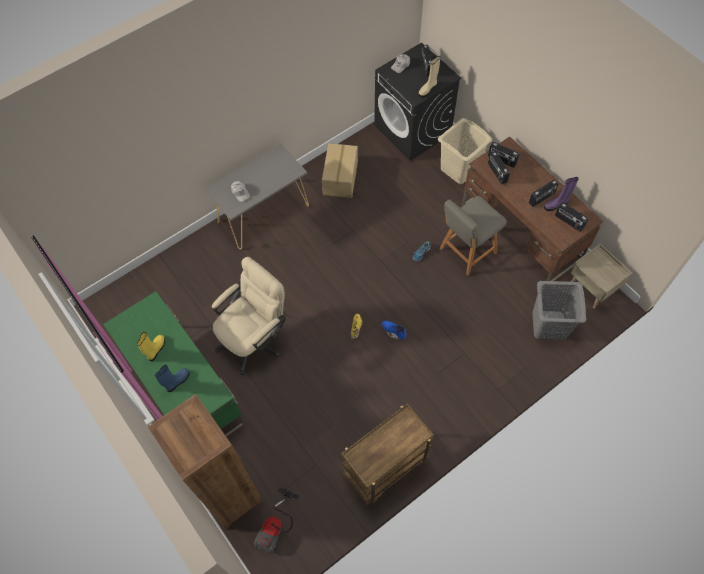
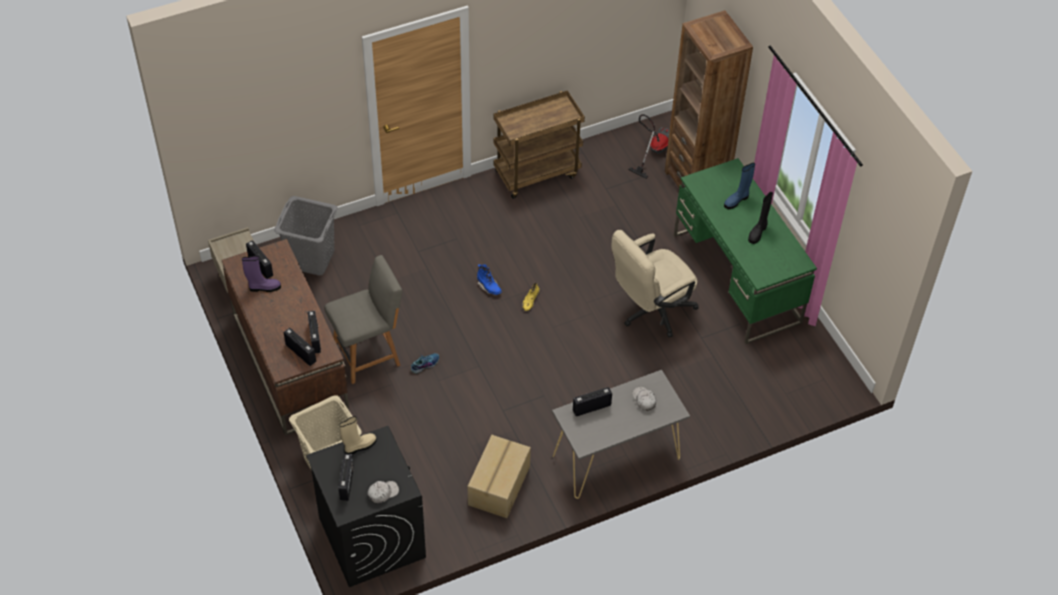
camera: 170 degrees left, 10 degrees down
(156, 349) = (758, 232): yellow boot -> black boot
(542, 198) = (277, 298): radio -> radio (591, 407)

